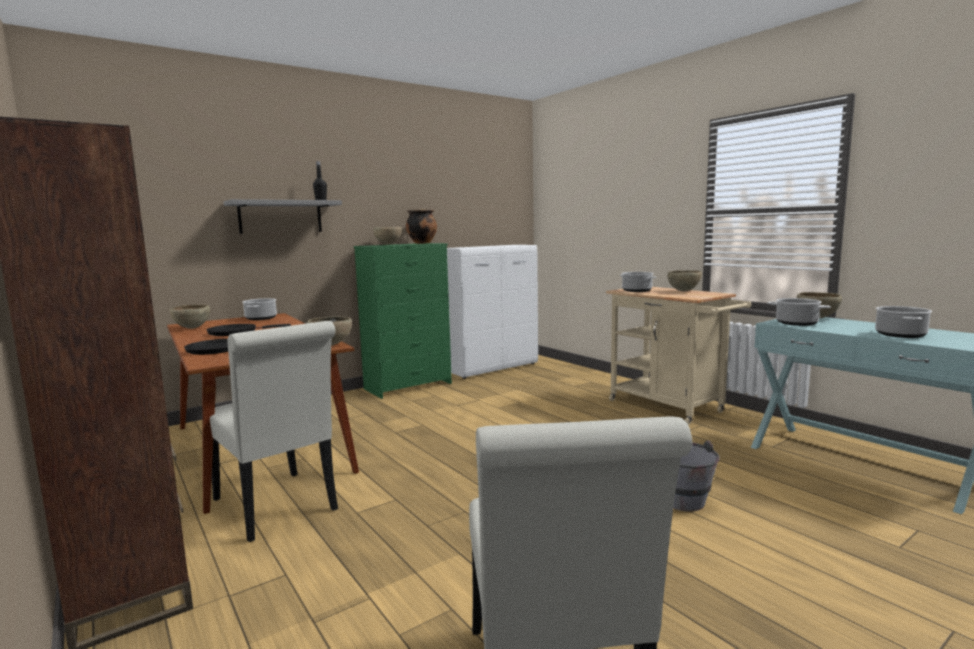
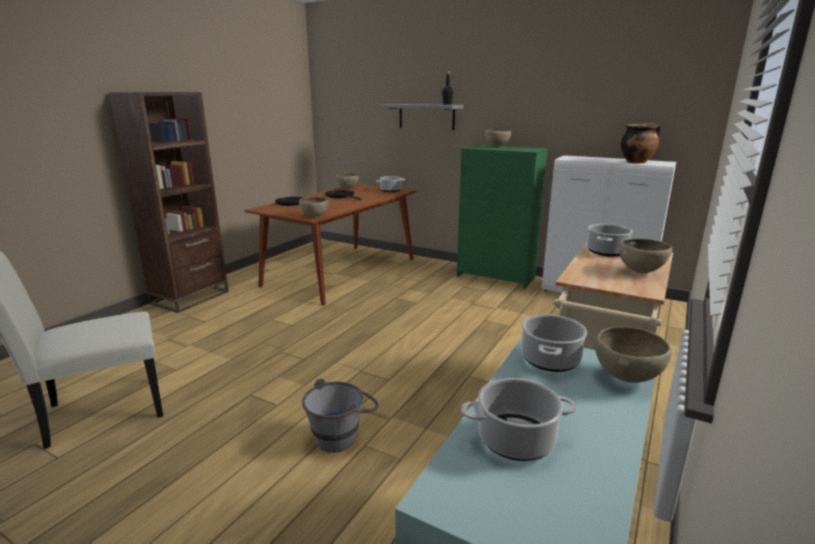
camera: 65 degrees right, 10 degrees up
(278, 508) = (270, 299): white chair -> none
(422, 243) = (529, 148): cooking pot -> cooking pot (636, 162)

